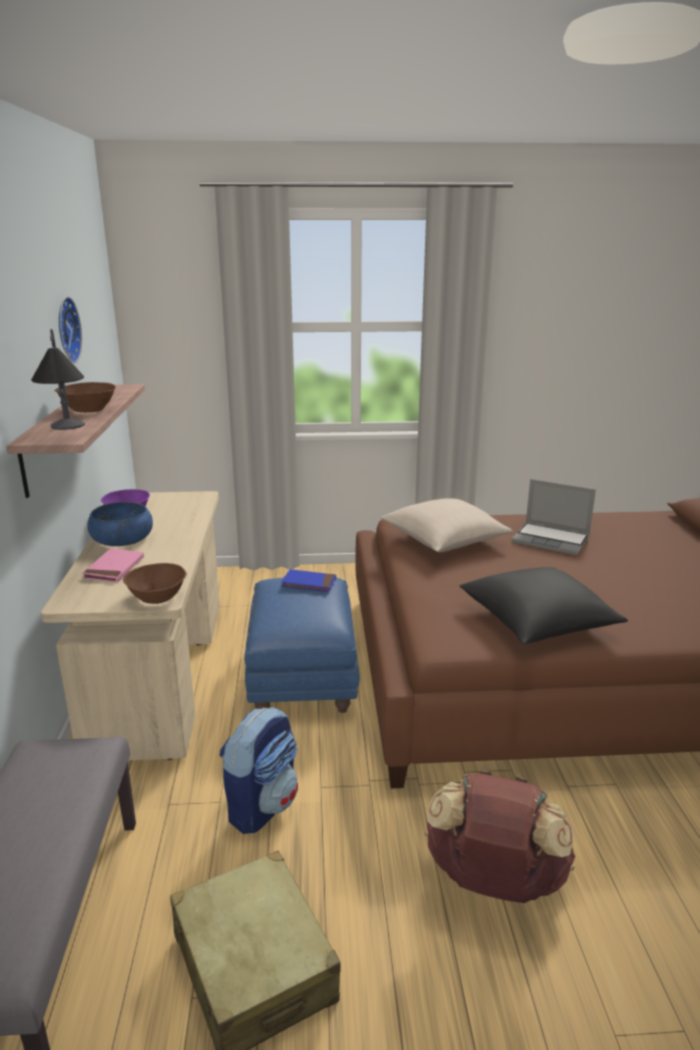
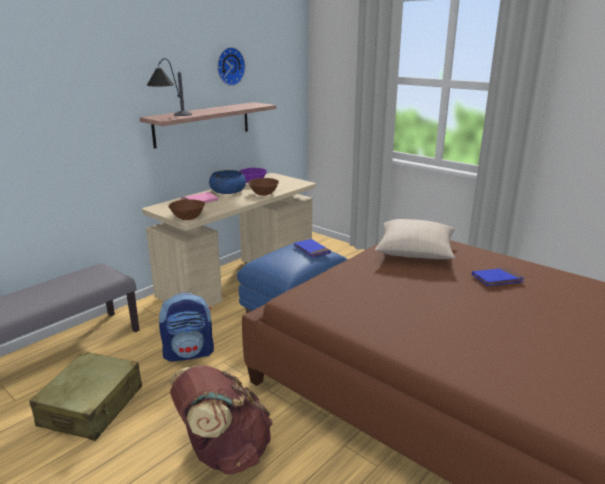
camera: 45 degrees right, 0 degrees up
(88, 410) = (212, 110): brown bowl -> brown bowl (263, 193)
(537, 622) = (372, 314): black pillow -> none
(552, 540) = (497, 279): laptop -> blue book

